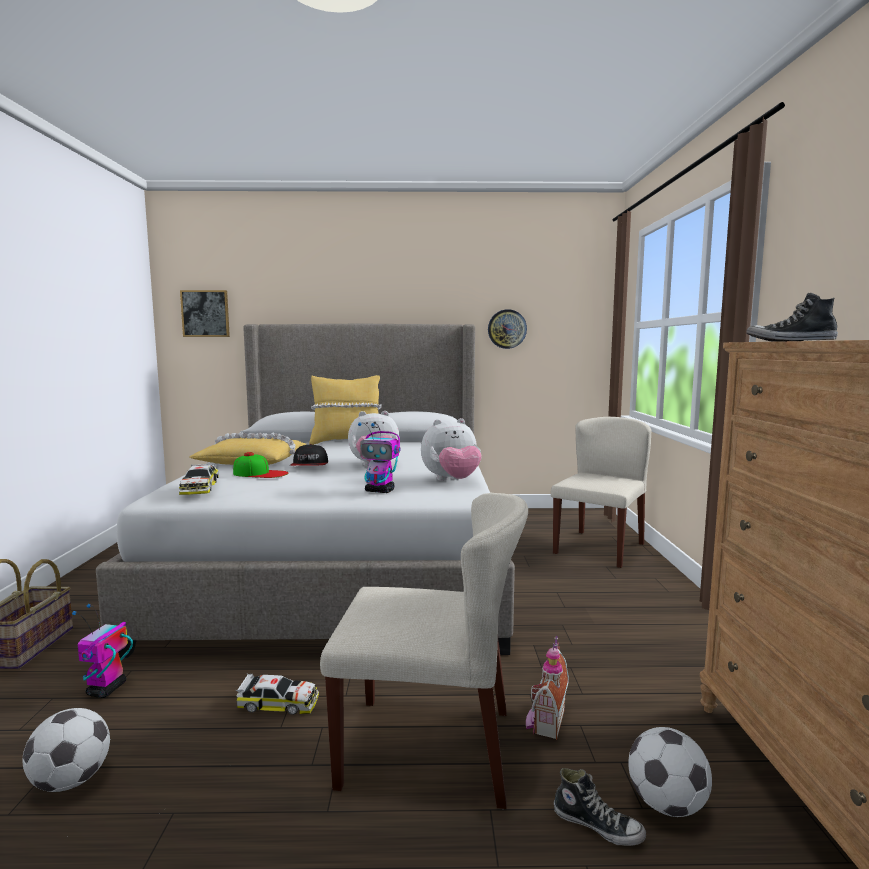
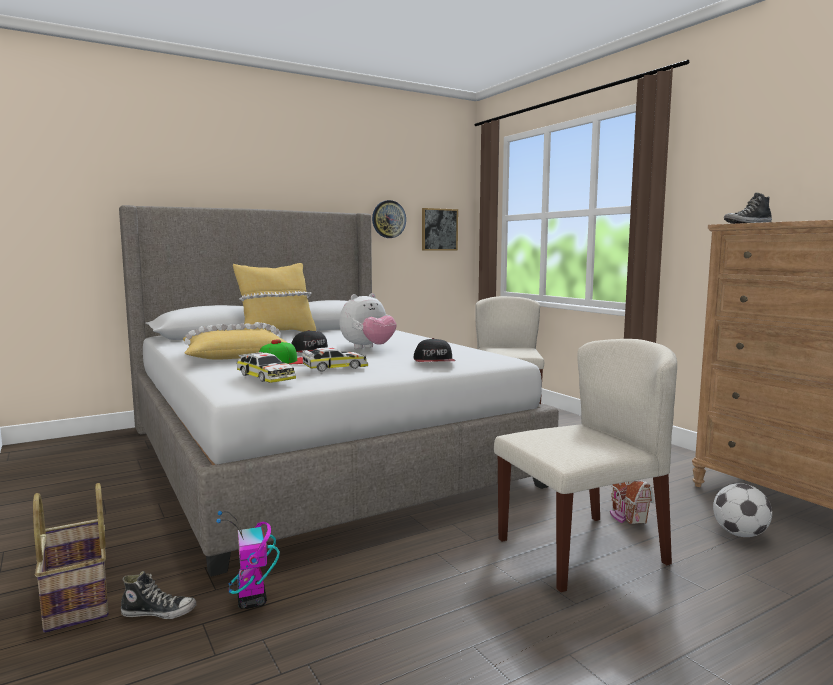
camera: 30 degrees left, 0 degrees up
(71, 781) = (348, 663): football -> none
(205, 313) = (53, 190): picture -> picture (439, 229)
(278, 703) = (433, 560): toy car -> toy car (335, 367)
(380, 491) = (434, 362): toy robot -> cap
(452, 481) = (464, 351): plush toy -> none
(598, 825) = (724, 554): shoe -> shoe (159, 612)

